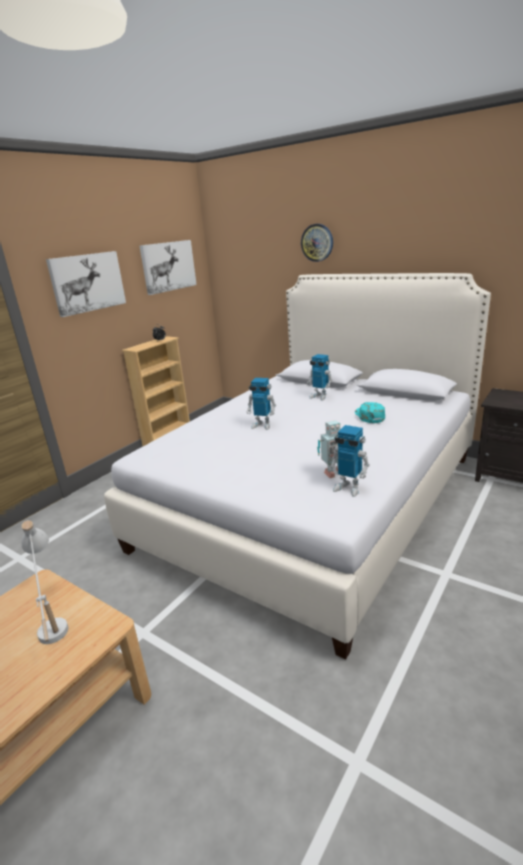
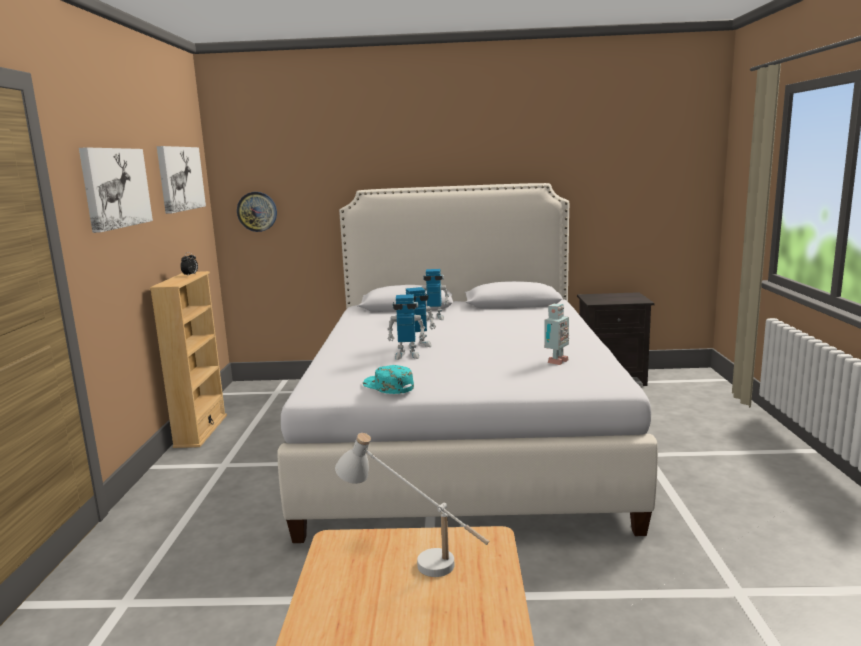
camera: 35 degrees left, 10 degrees down
(317, 242) = (375, 154): wall clock -> wall clock (257, 211)
(348, 488) = (587, 367): toy robot -> toy robot (407, 355)
(369, 416) = (512, 323): turquoise cap -> turquoise cap (388, 386)

